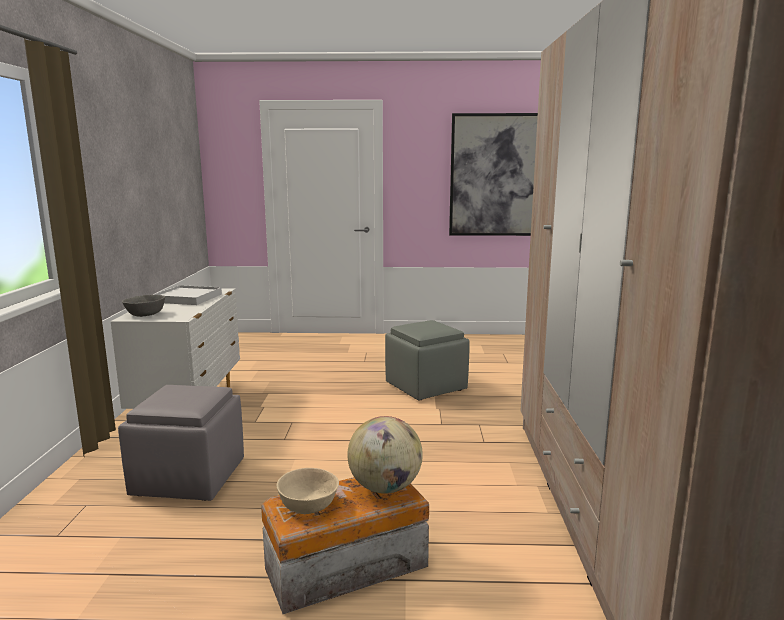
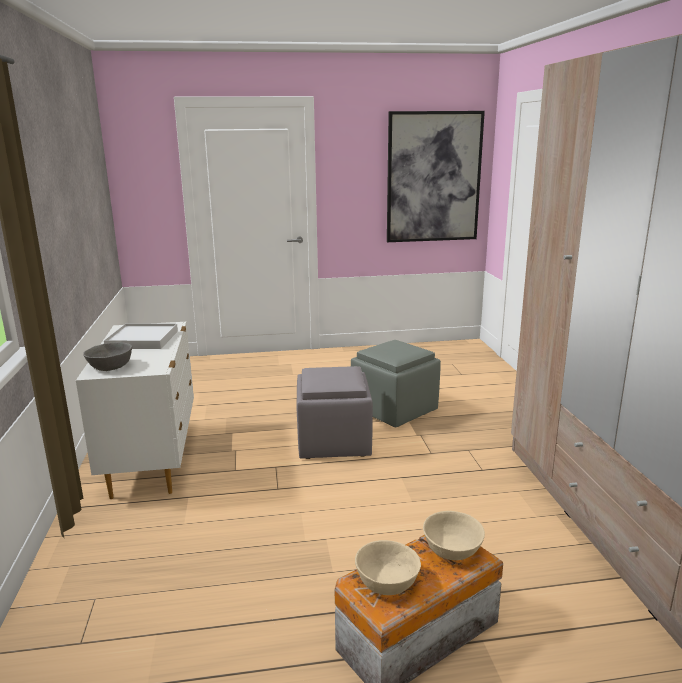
camera: 10 degrees left, 5 degrees up
(189, 478) = (198, 549): grey ottoman -> grey ottoman (334, 442)
(385, 487) = (452, 550): globe -> beige bowl

